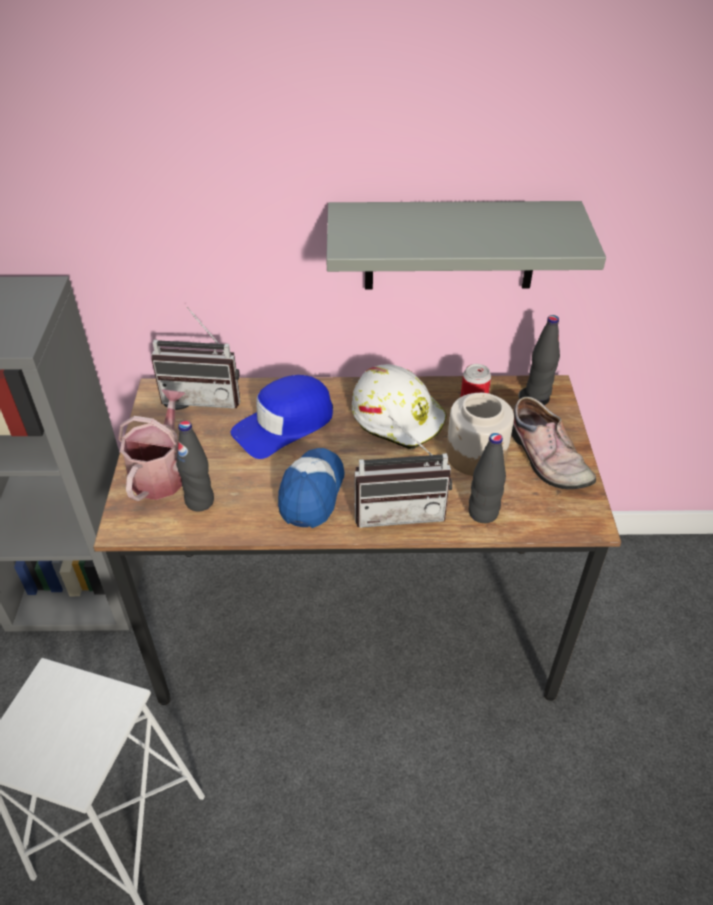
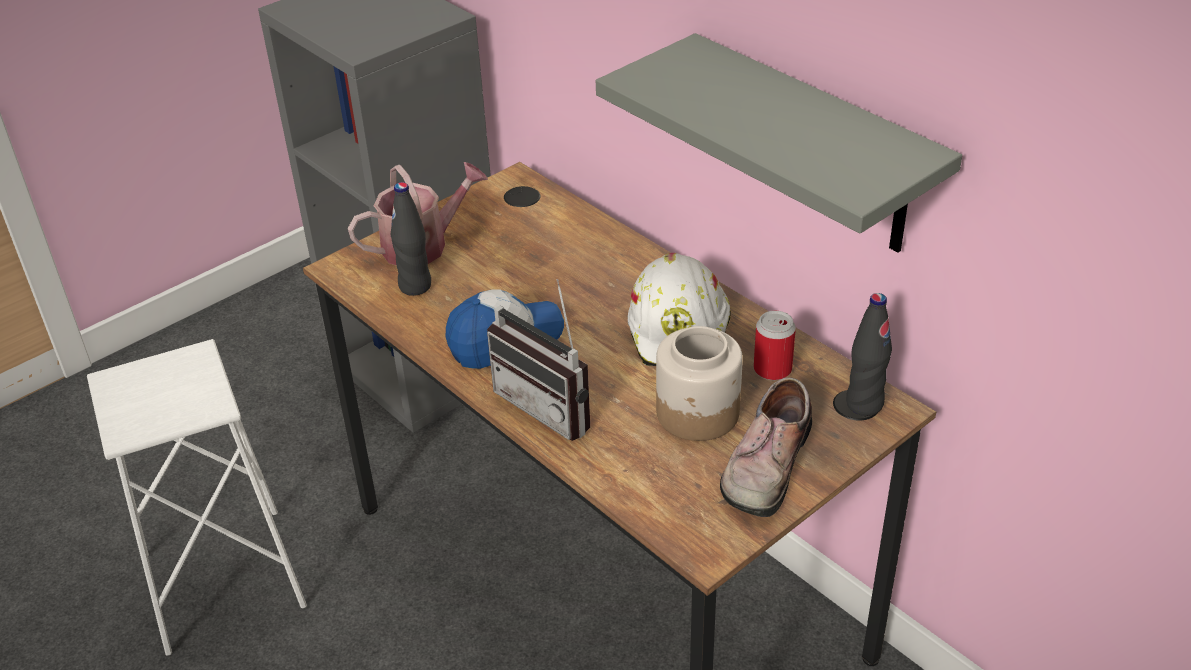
camera: 50 degrees right, 5 degrees down
(204, 396) = (544, 206): radio -> none
(284, 424) = (571, 271): blue cap -> none
(483, 513) = (618, 463): black bottle -> none

